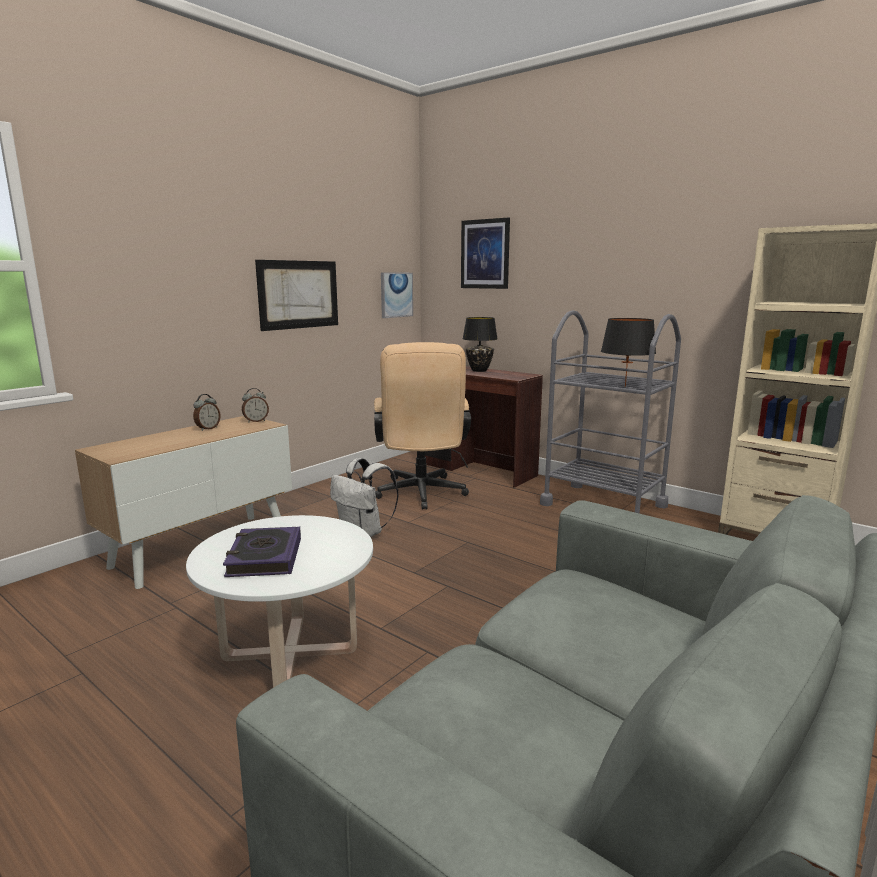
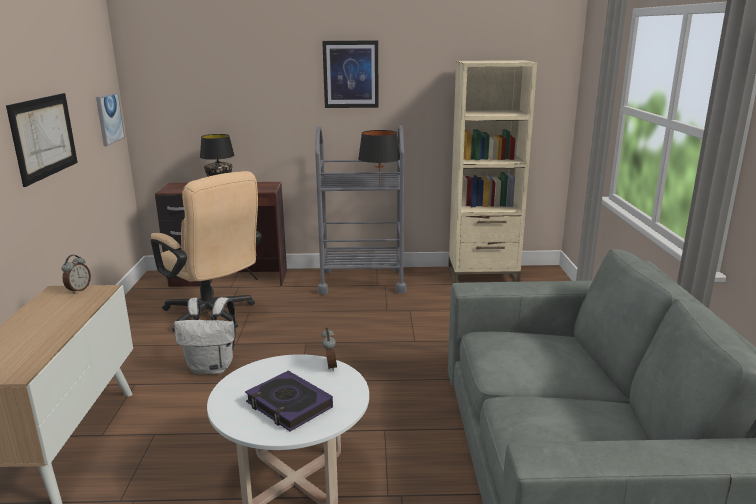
camera: 40 degrees left, 5 degrees up
(207, 428) = (41, 313): alarm clock -> alarm clock (329, 366)
(485, 254) = (202, 72): picture -> picture (351, 74)

